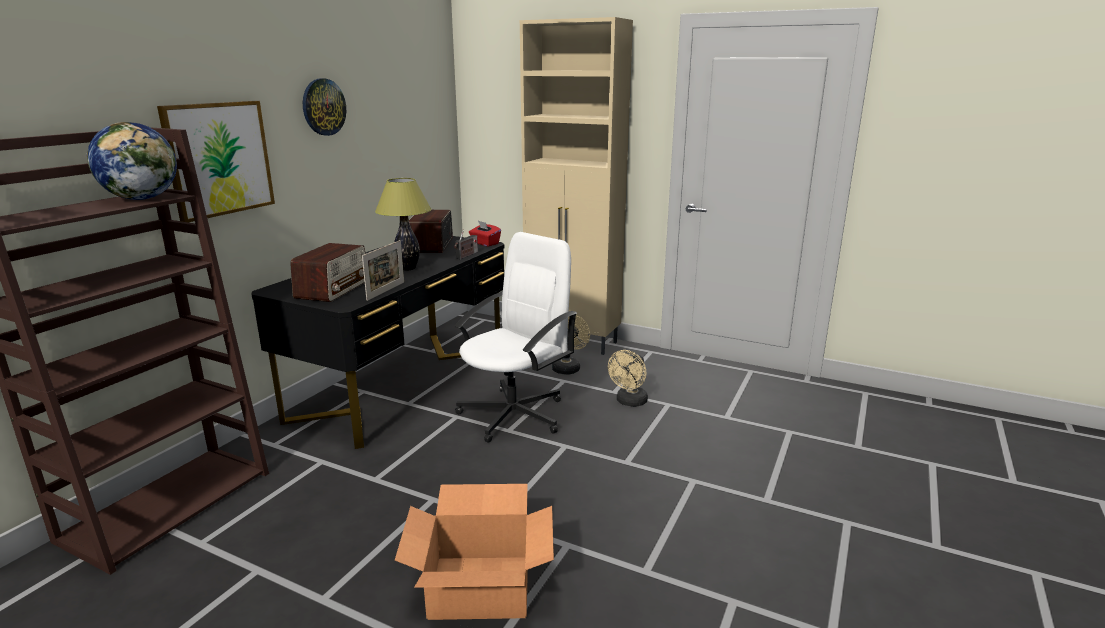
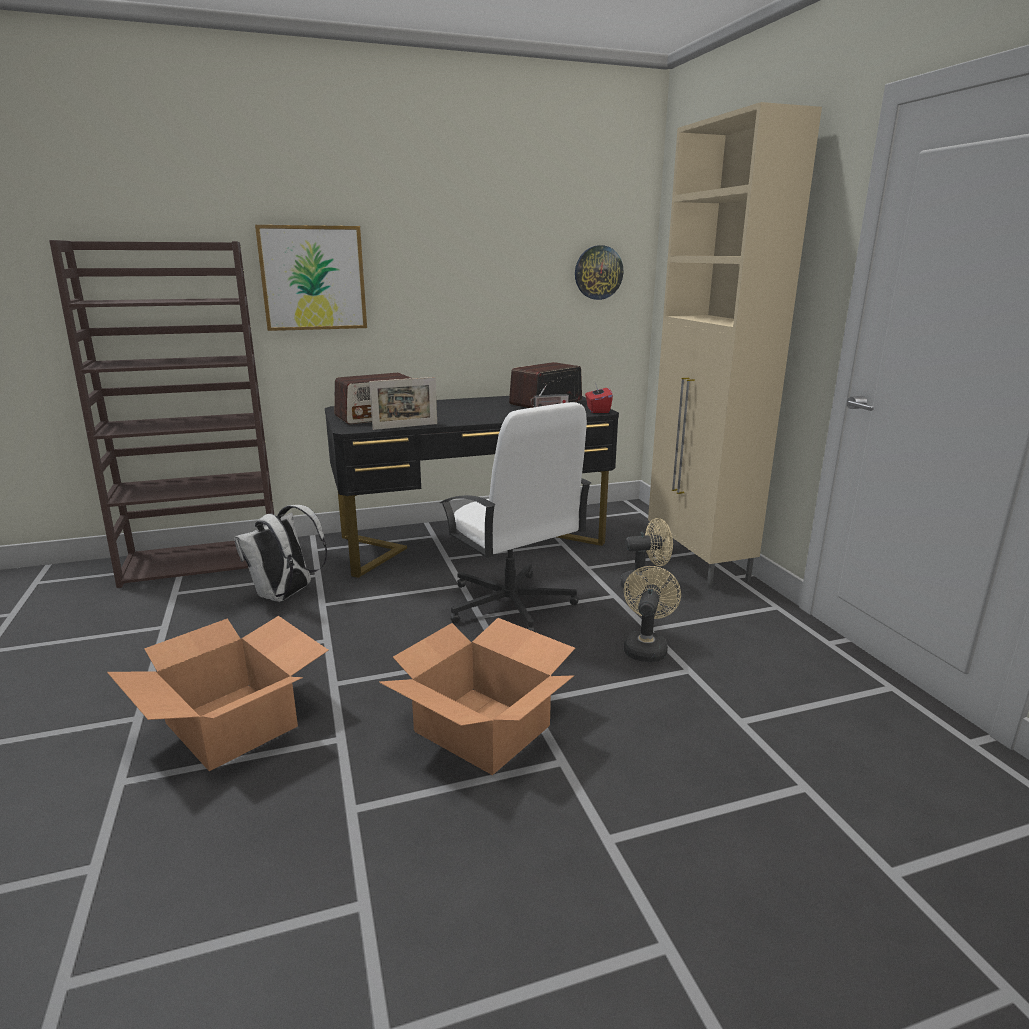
camera: 45 degrees right, 0 degrees up
(142, 199) = (207, 299): globe -> none
(323, 107) = (444, 238): wall clock -> wall clock (598, 272)
(327, 489) = (286, 595): none -> white backpack
(408, 268) = (471, 415): table lamp -> none
(514, 414) = (510, 605): white office chair -> white office chair turned 60 degrees clockwise
(629, 402) = (646, 647): beige fan -> beige fan turned 120 degrees clockwise
(629, 489) = (482, 727): none -> cardboard box

